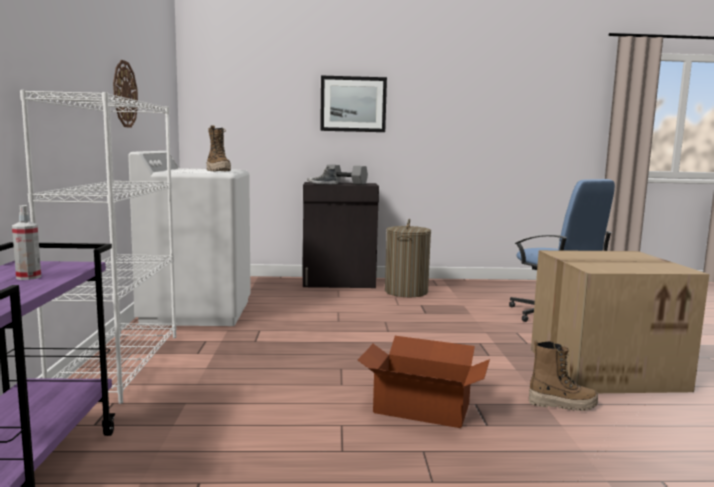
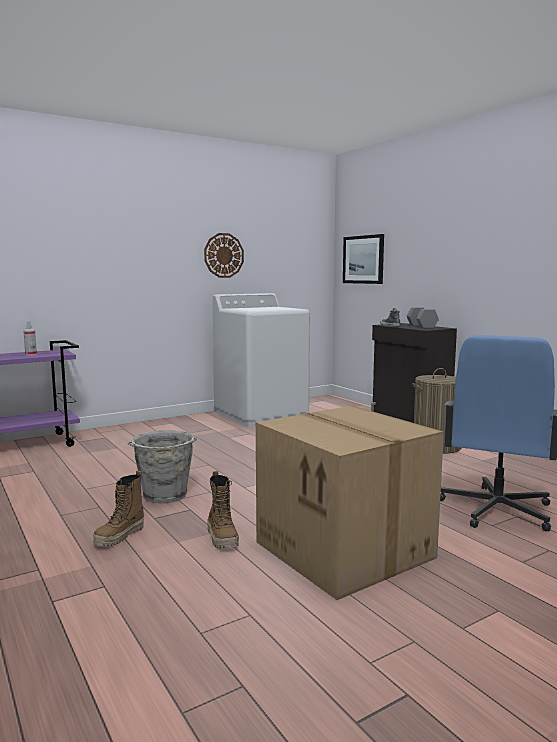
camera: 60 degrees right, 0 degrees up
(119, 364) = (153, 425): white bookcase -> none
(218, 171) = (264, 309): boot -> boot (120, 537)
(353, 104) = (444, 245): picture -> picture (363, 259)
(421, 408) = (165, 496): cardboard box -> grey bucket

